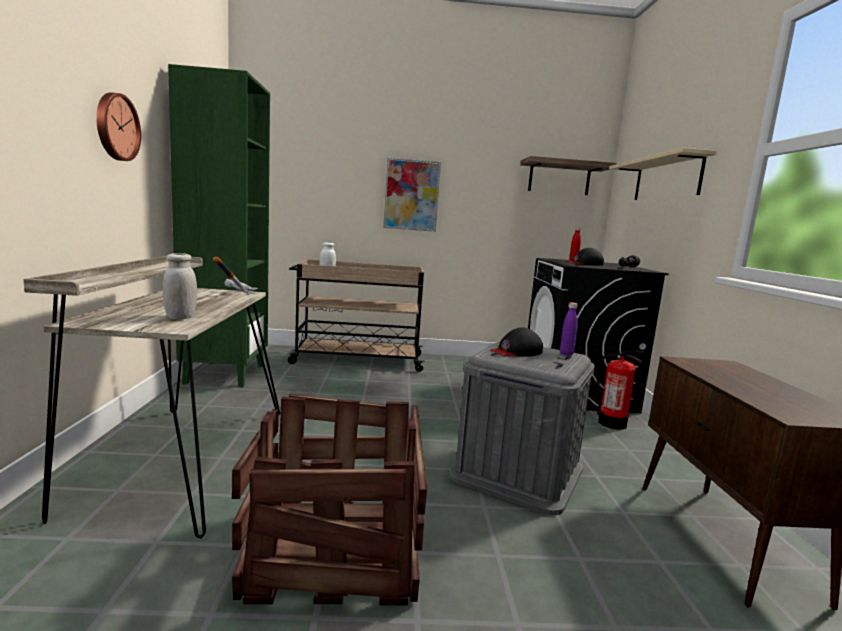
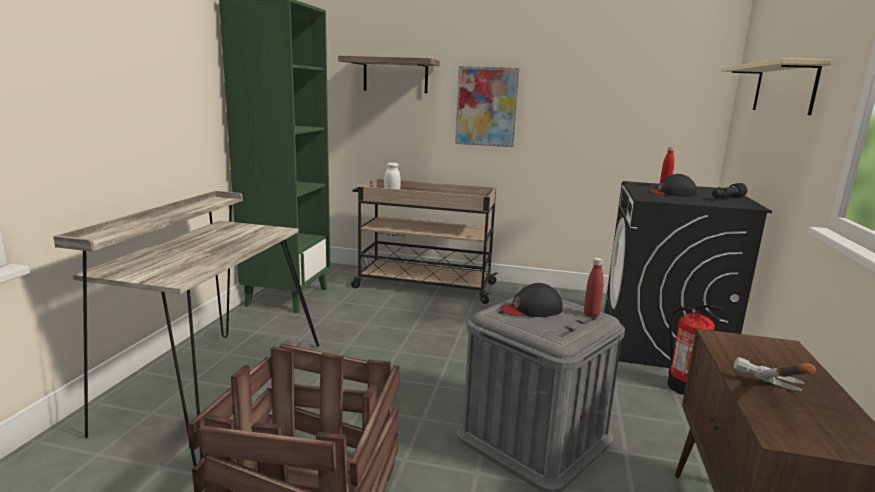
camera: 15 degrees right, 5 degrees up
(116, 127) = (161, 72): wall clock -> none
(181, 317) = (191, 265): white jar -> none
(227, 296) = (256, 234): hammer -> hammer (763, 400)
(559, 178) = (665, 80): shelf -> shelf (395, 75)
(566, 354) = (591, 315): purple bottle -> red bottle

